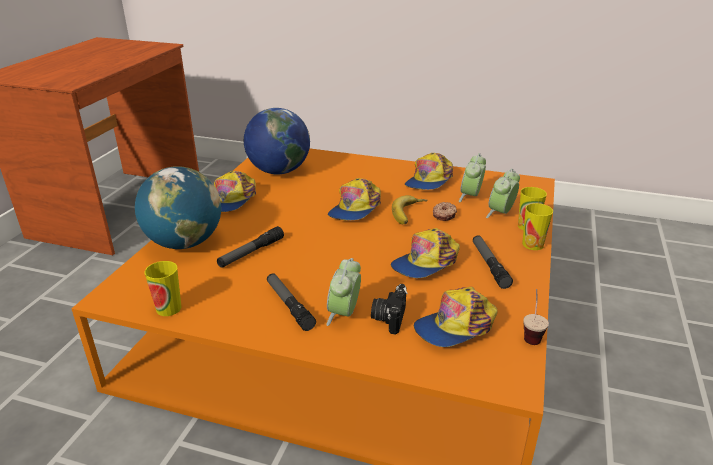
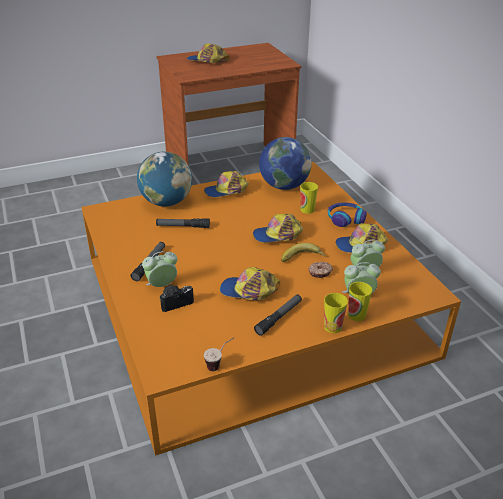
camera: 50 degrees right, 5 degrees up
(169, 308) = (108, 231): cup -> cup (307, 209)
(379, 169) = (345, 219): none -> headphones
(455, 326) = (194, 330): cap -> cap (207, 61)

